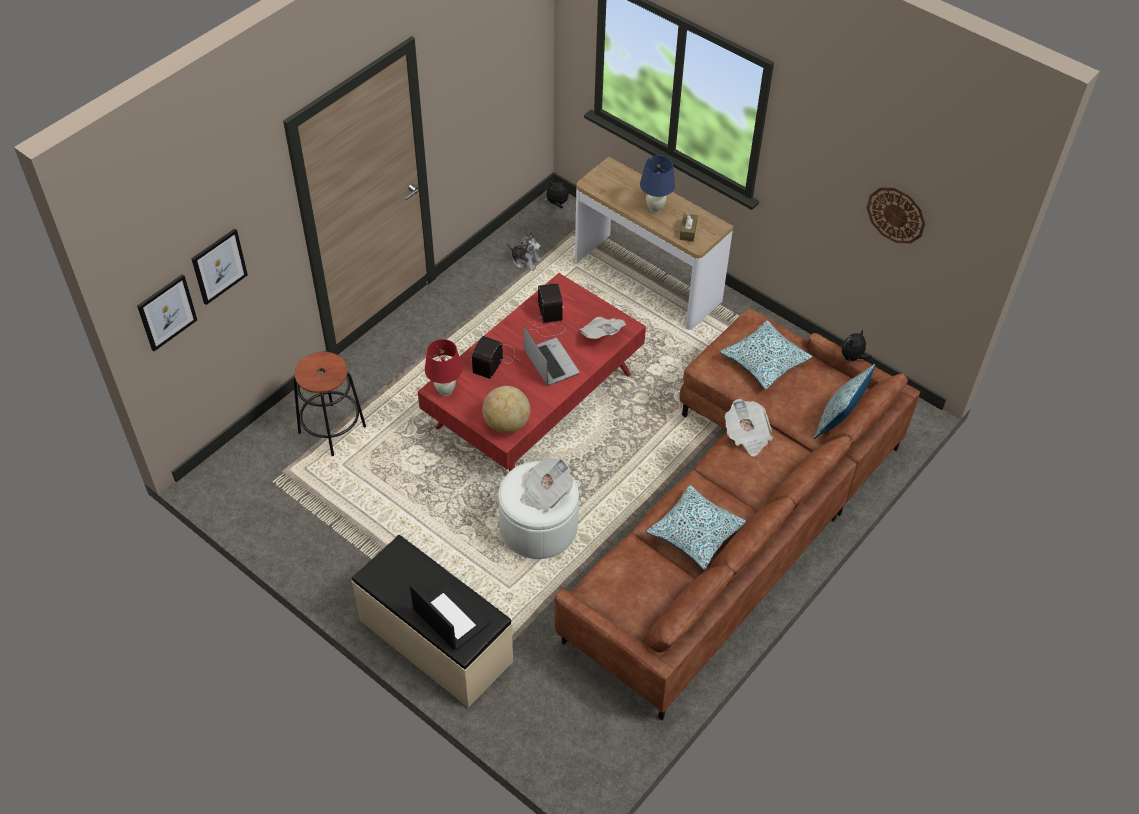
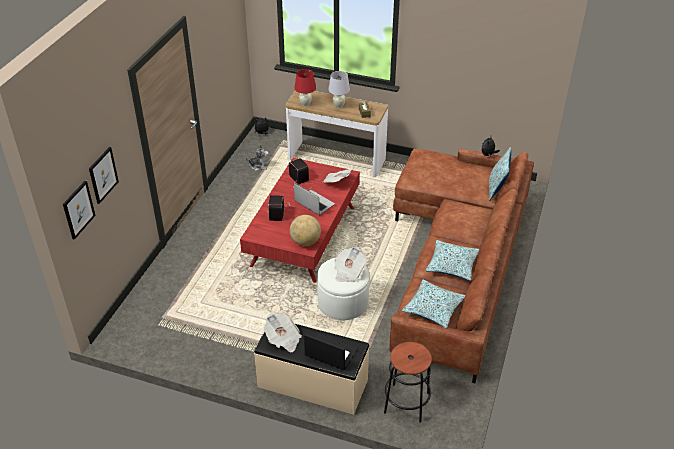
camera: 20 degrees left, 10 degrees down
(332, 429) = (183, 285): black stool -> black stool (406, 402)
(445, 390) = (257, 234): red table lamp -> red table lamp (305, 104)
(655, 208) = (339, 106): blue table lamp -> white table lamp
(747, 436) = (451, 209): newspaper -> newspaper (283, 339)
(764, 361) = (439, 170): pillow -> pillow (433, 308)
(896, 214) = (491, 63): wall clock -> none

